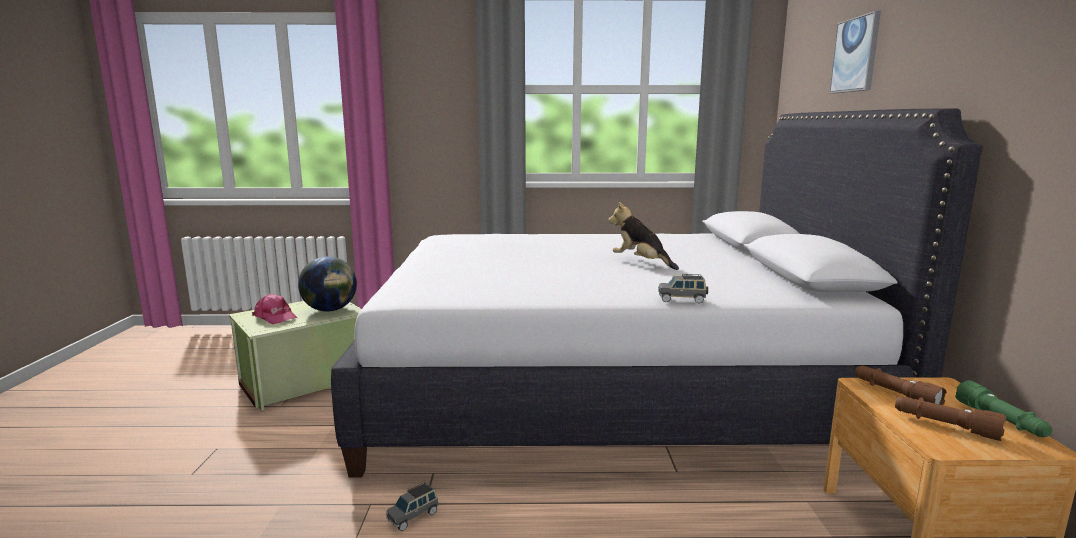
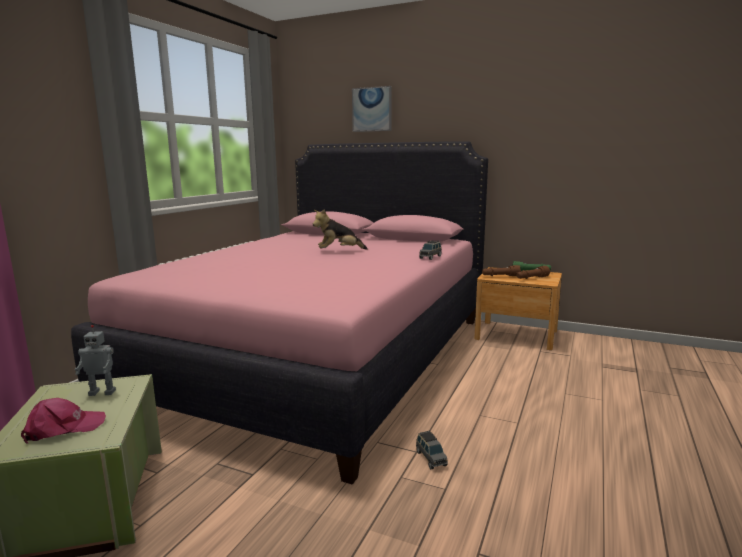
camera: 65 degrees left, 0 degrees up
(330, 310) = (103, 392): globe -> toy robot
(607, 388) = (321, 356): white bed -> pink bed

